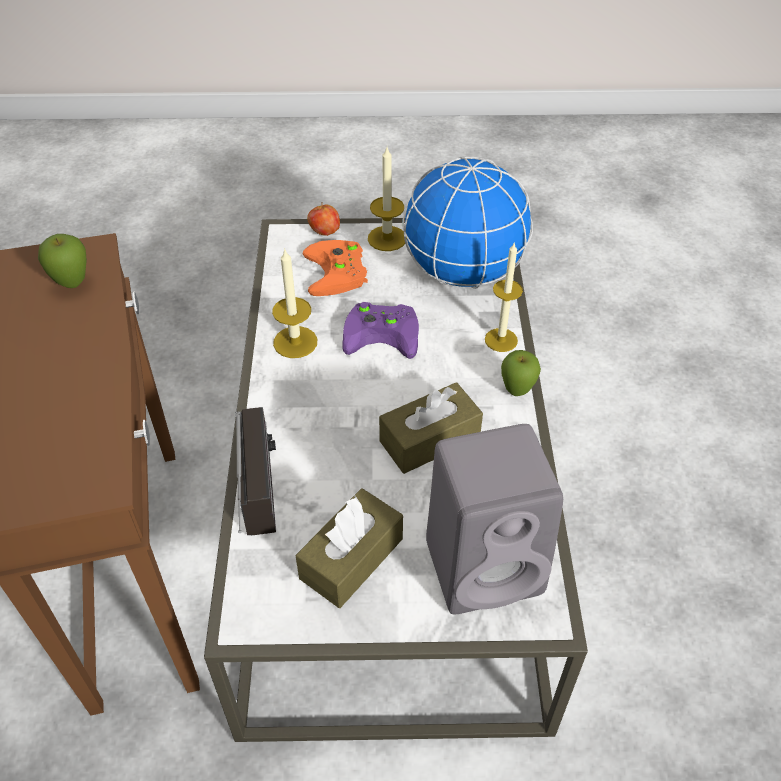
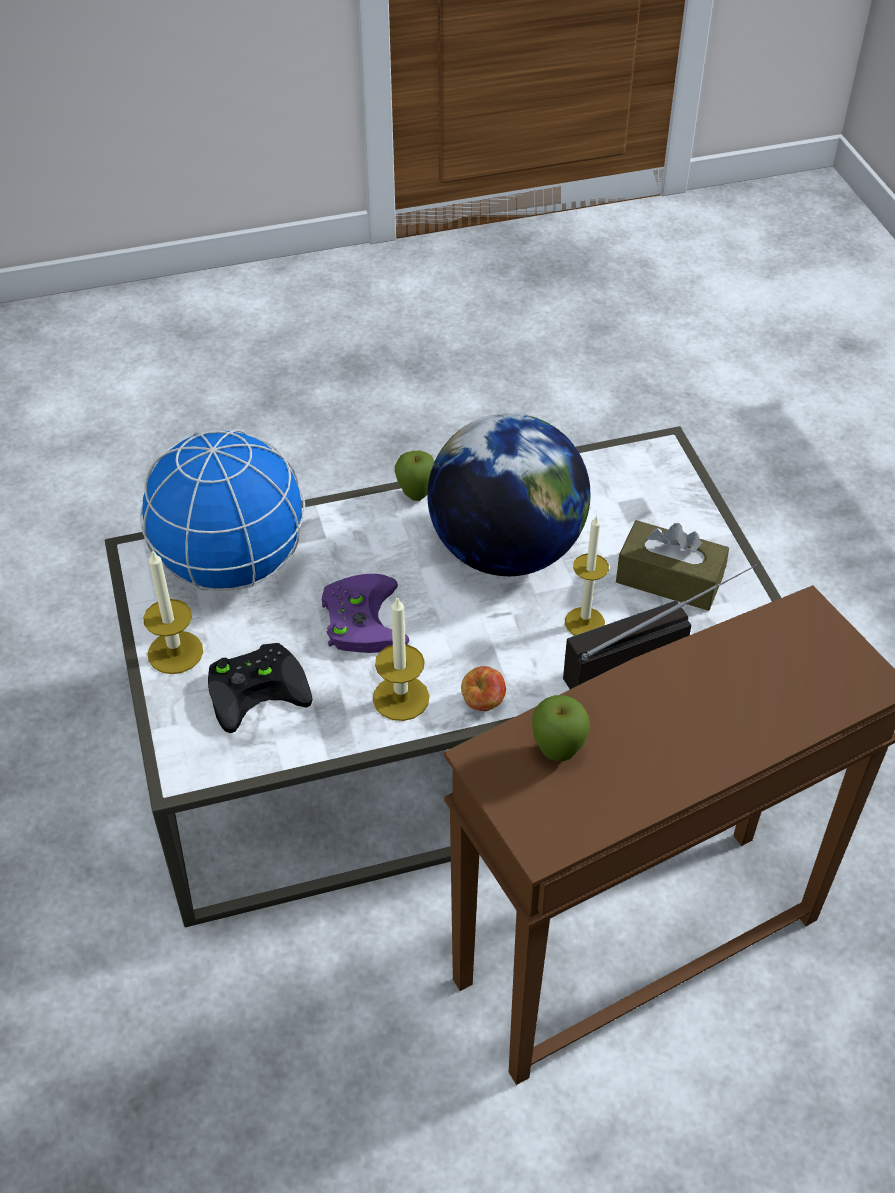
camera: 105 degrees left, 0 degrees up
(324, 232) = (173, 724): apple -> apple (483, 703)
(338, 273) = (259, 687): orange game controller -> black game controller
(429, 439) = (506, 551): brown tissue box -> globe
(487, 565) = (631, 490): grey speaker -> none
(501, 340) = (342, 517): candle -> candle (584, 622)

